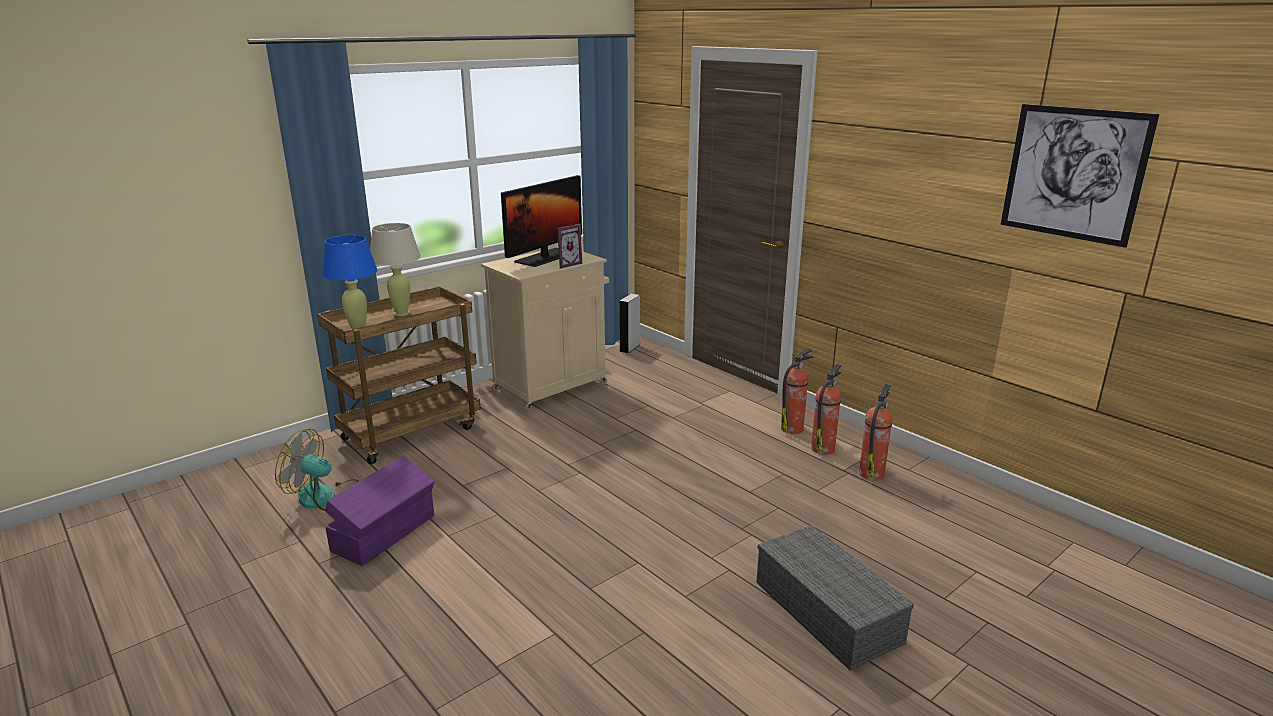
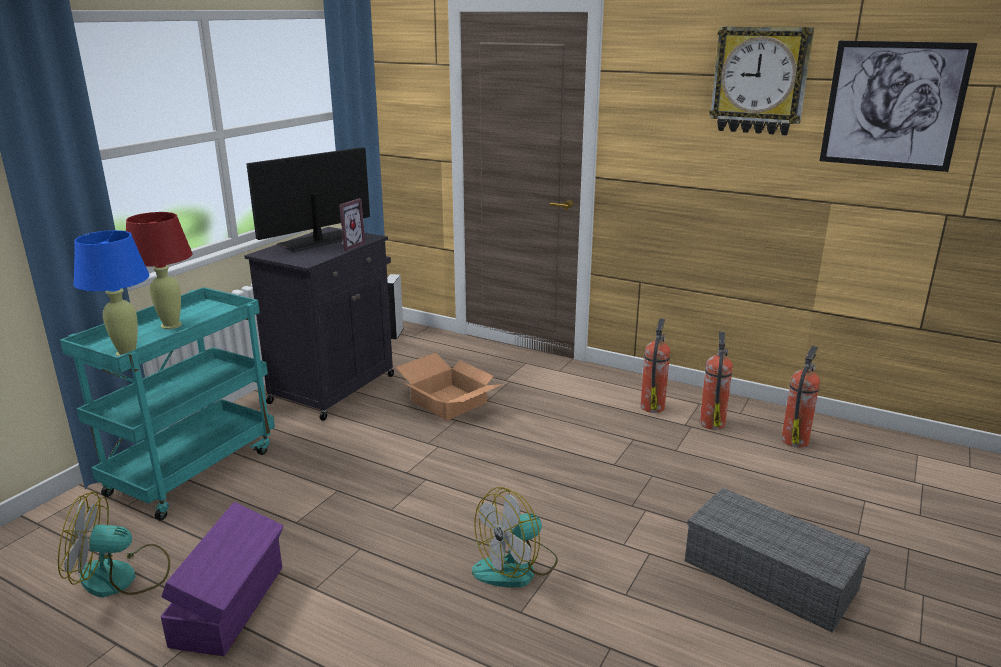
camera: 20 degrees left, 0 degrees up
(401, 313) = (171, 325): beige table lamp -> red table lamp
(411, 432) = (192, 470): brown cart -> turquoise cart
(545, 257) = (317, 241): monitor -> monitor turned 150 degrees counterclockwise
(552, 386) = (334, 388): beige cabinet -> black cabinet
(609, 554) = (516, 567): none -> fan
(640, 414) = (450, 402): none -> cardboard box
(793, 428) = (611, 391): fire extinguisher -> fire extinguisher (795, 440)
(948, 139) = (760, 80): none -> wall clock

